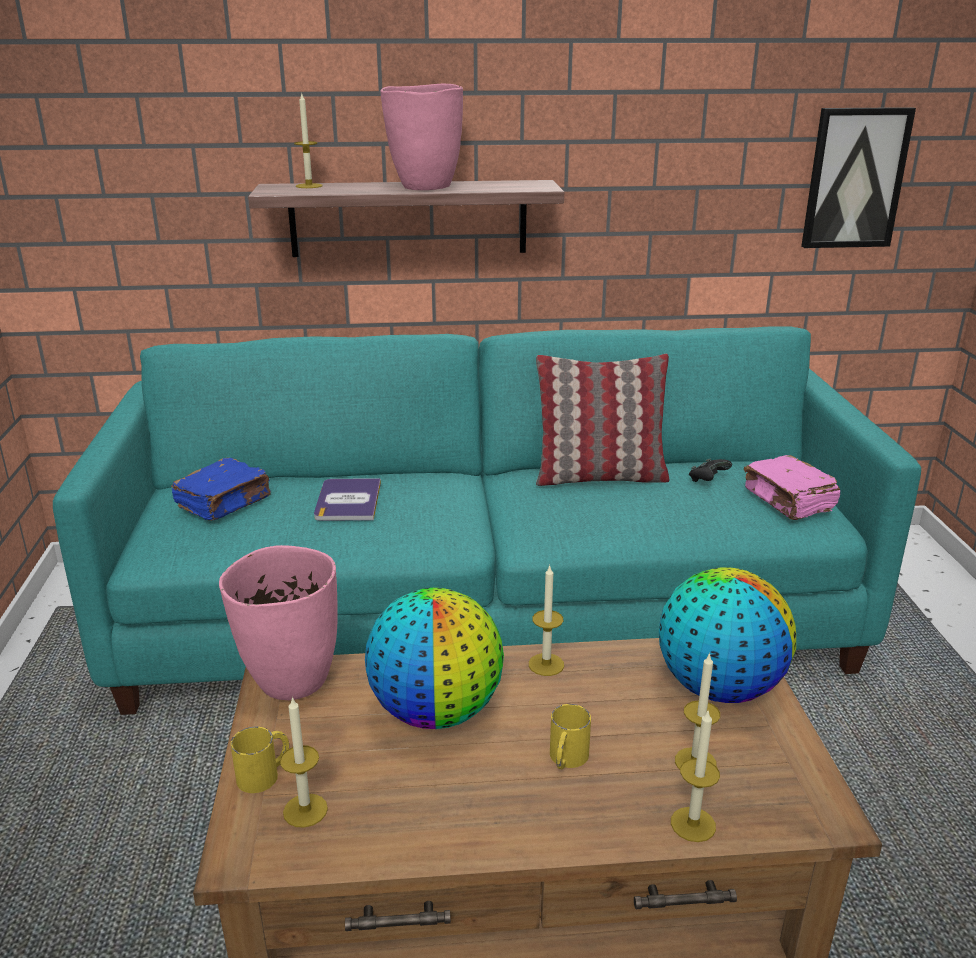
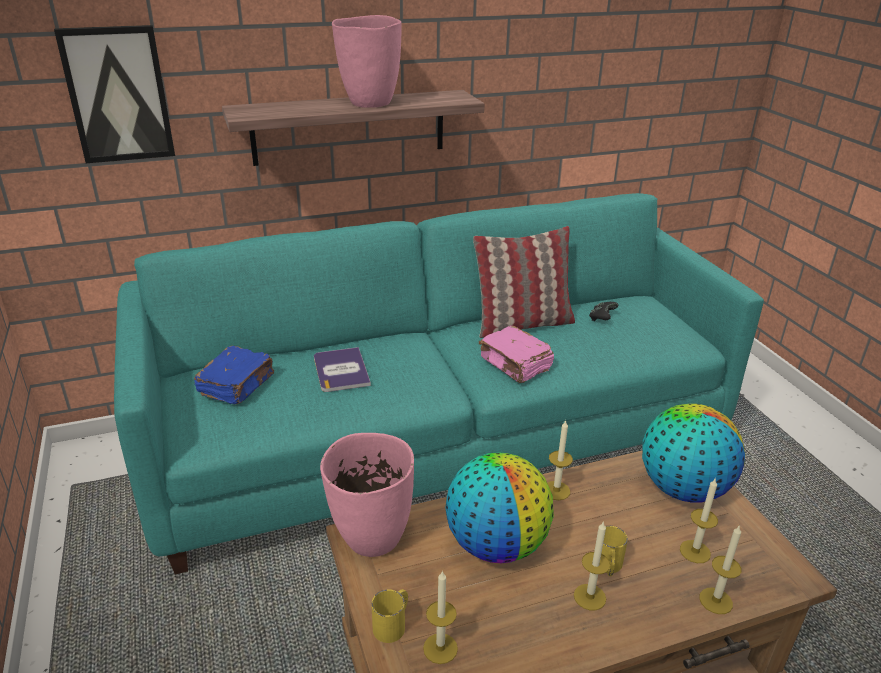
camera: 15 degrees left, 5 degrees up
(309, 186) = (270, 106): candle -> candle (589, 597)
(788, 501) = (665, 329): pink book -> pink book (515, 364)
(855, 178) = (677, 77): picture -> picture (118, 94)

